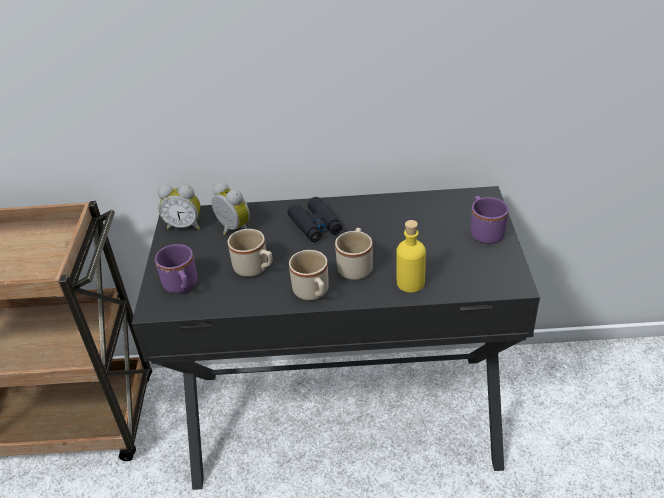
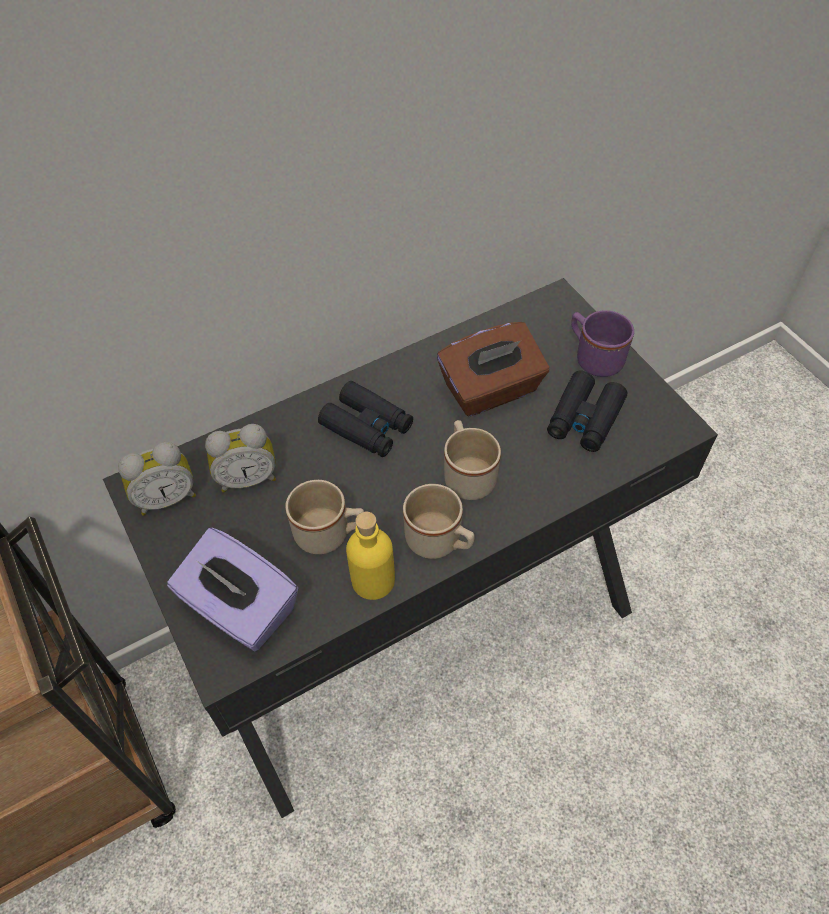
camera: 30 degrees left, 15 degrees up
(182, 286) = (240, 609): purple mug -> purple tissue box
(232, 229) = (247, 478): alarm clock -> alarm clock turned 150 degrees clockwise
(404, 230) = (491, 390): none -> brown tissue box
(410, 283) = (554, 473): yellow bottle -> yellow bottle (373, 580)
(452, 261) = (584, 419): none -> black binoculars

